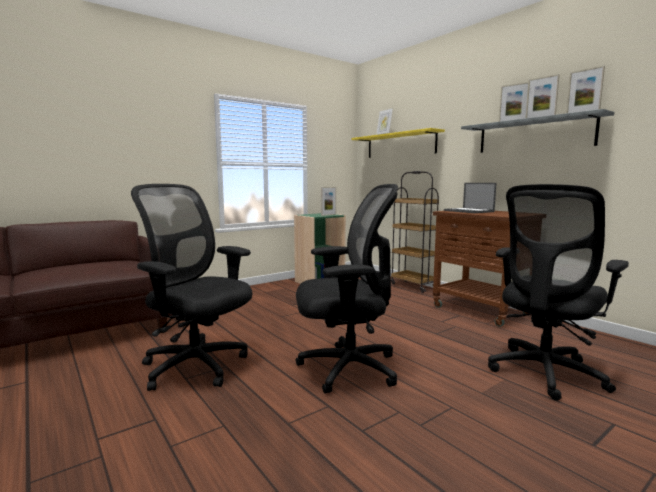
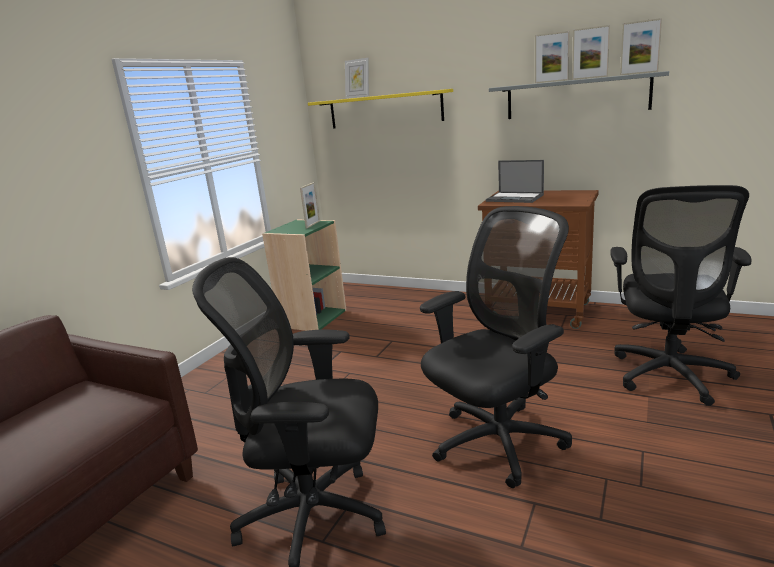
camera: 25 degrees left, 10 degrees up
(413, 286) = (433, 295): brown cart -> none

